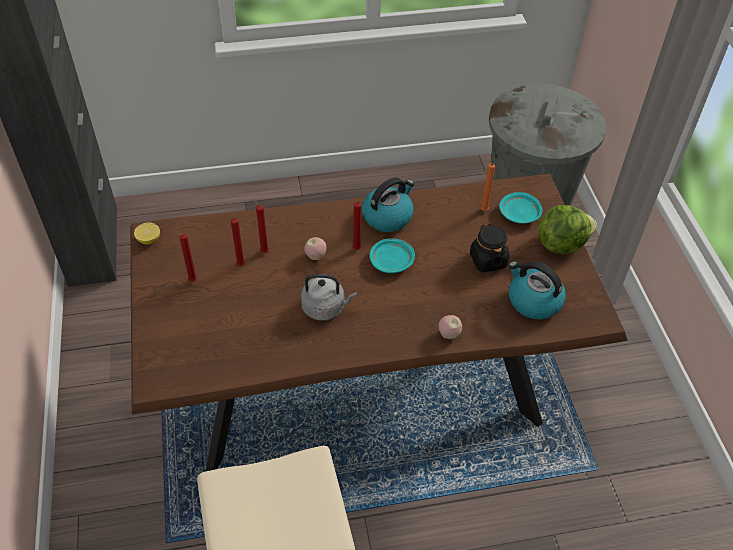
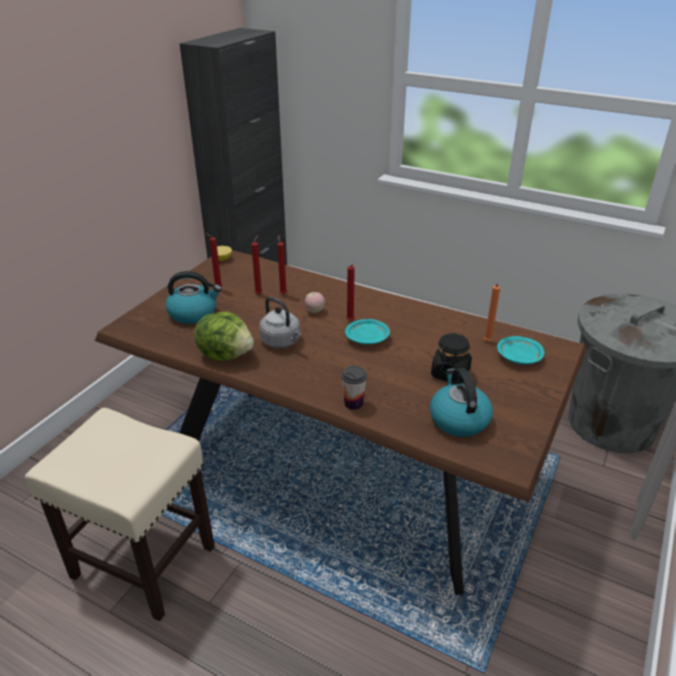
camera: 40 degrees right, 15 degrees down
(387, 216) = (399, 312): kettle -> kettle (193, 313)
(449, 334) = (353, 403): apple -> cup
(561, 243) = (536, 393): lettuce -> lettuce (226, 354)

